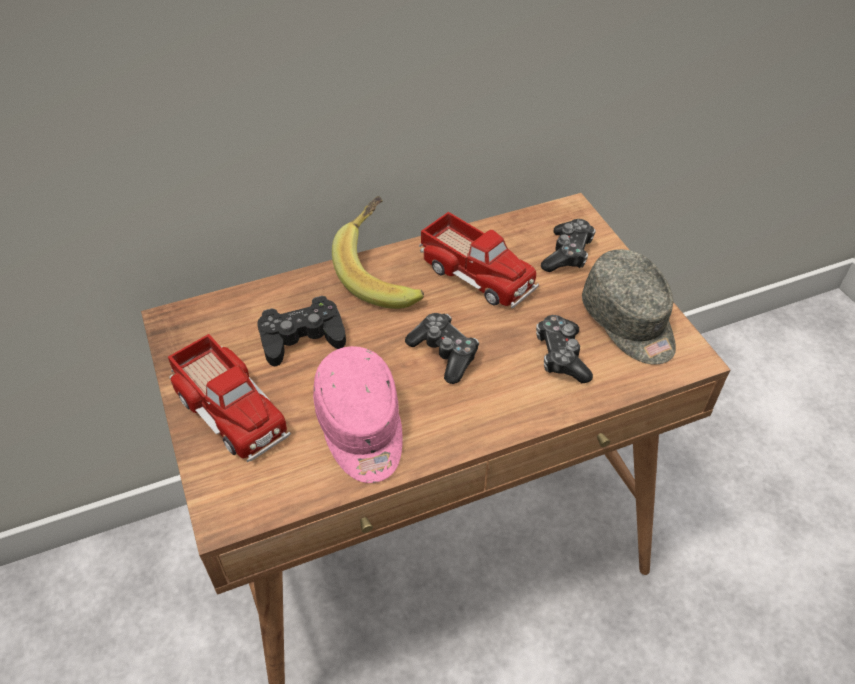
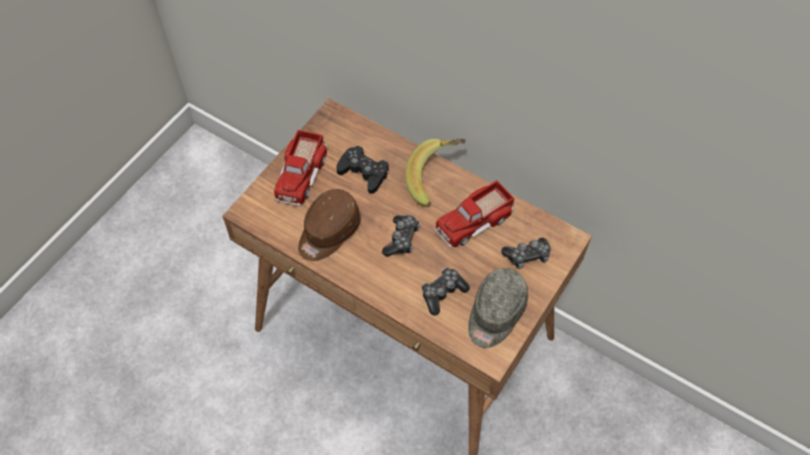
camera: 55 degrees right, 10 degrees up
(361, 428) = (328, 233): pink cap -> brown cap
(477, 272) = (473, 221): toy truck -> toy truck turned 45 degrees clockwise

